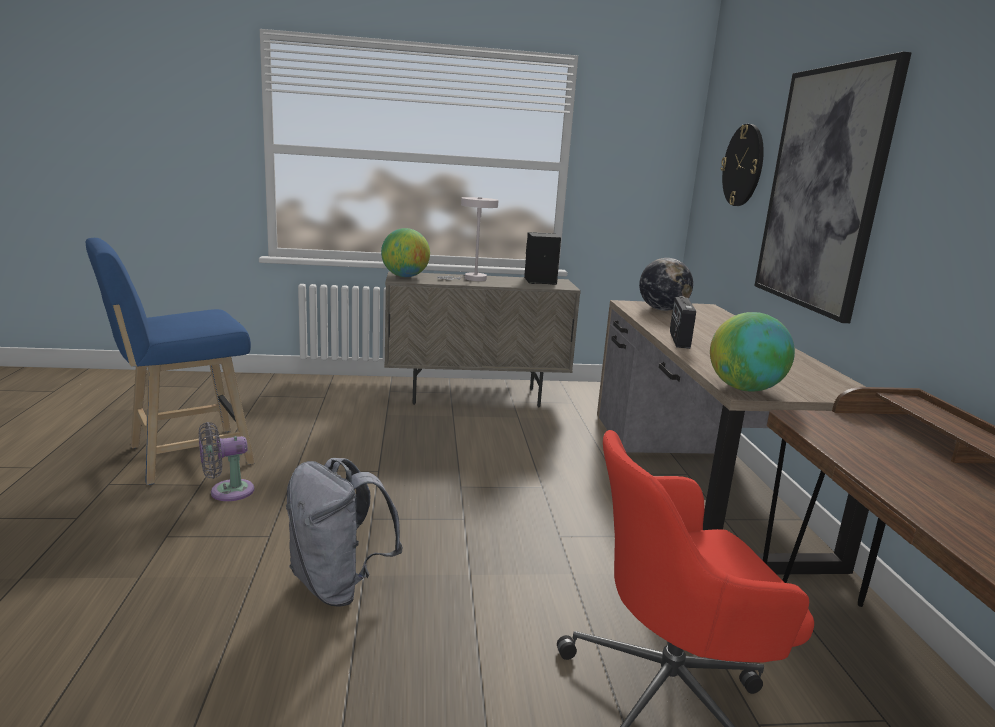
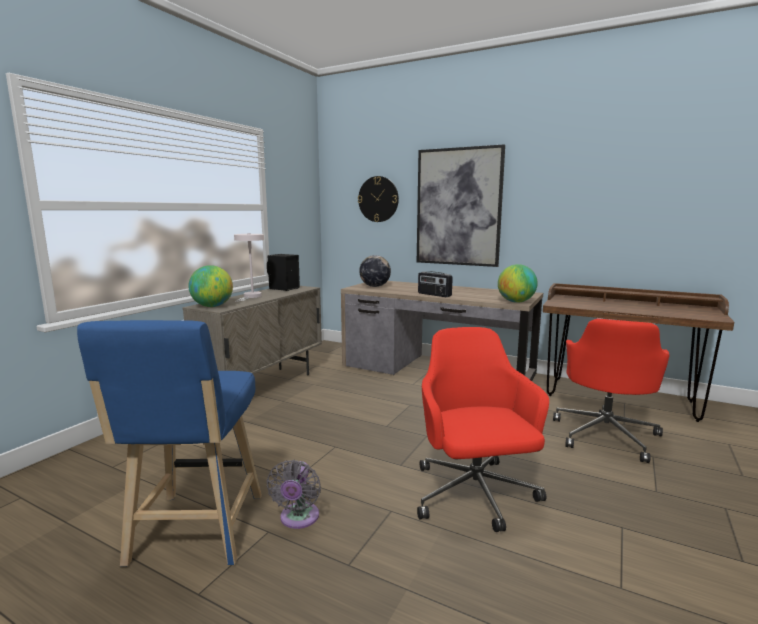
camera: 55 degrees left, 5 degrees down
(338, 585) = (474, 495): grey backpack -> red office chair

